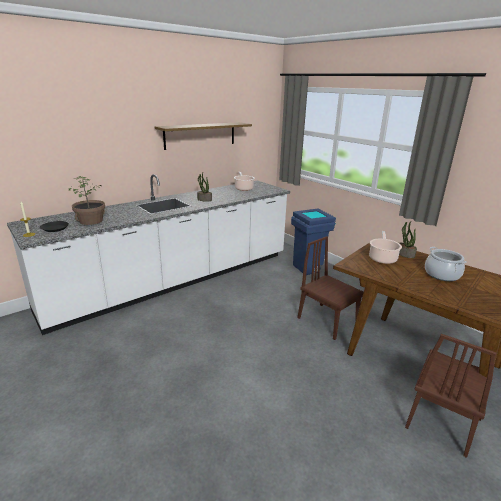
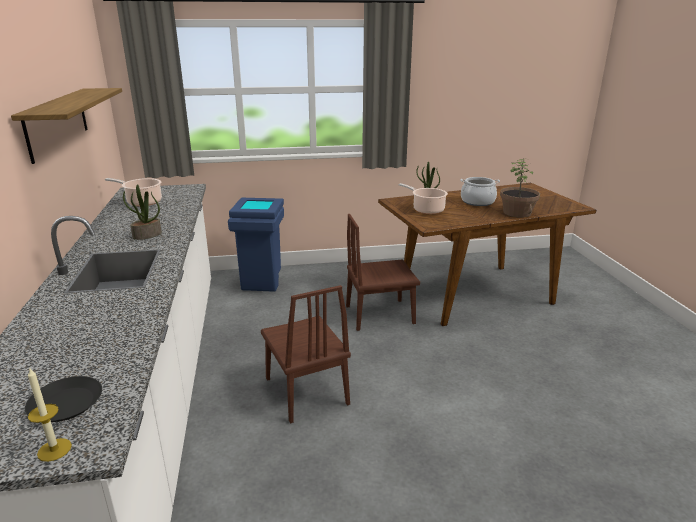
camera: 60 degrees left, 0 degrees up
(91, 221) = (88, 352): potted plant -> potted plant (517, 213)
(441, 418) = (547, 318): brown chair -> brown chair (306, 391)

